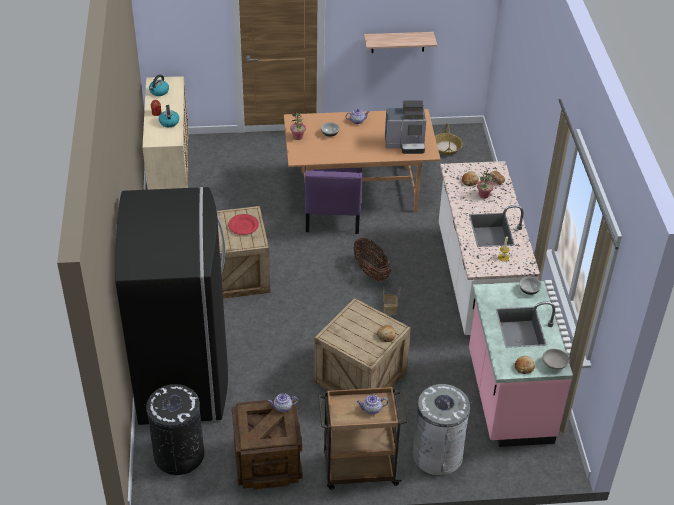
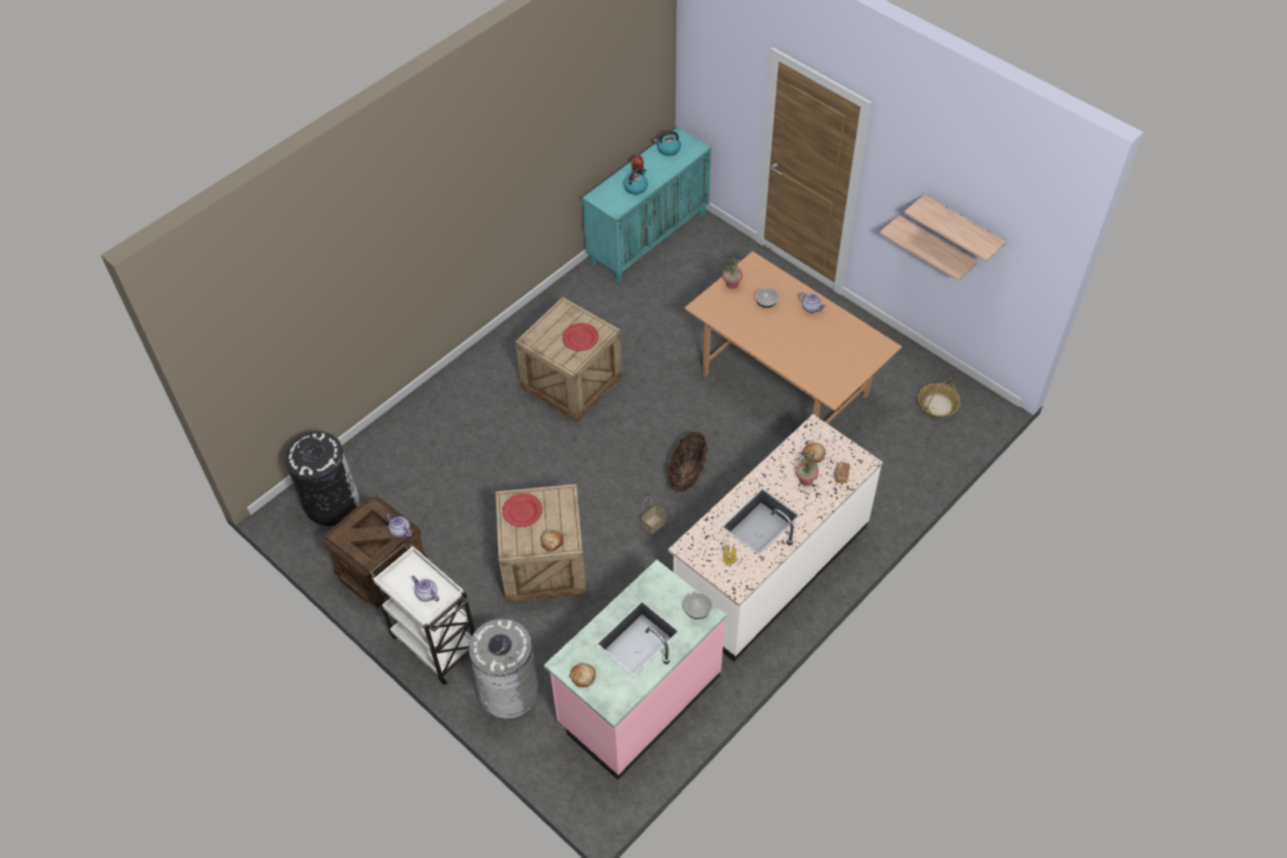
camera: 50 degrees right, 10 degrees up
(169, 170) = (648, 237): beige cabinet -> turquoise cabinet
(183, 376) = (417, 440): black fridge -> none
(332, 218) = (724, 394): purple chair -> none
(346, 334) = (522, 511): none -> red plate
(358, 469) = (434, 642): brown cart -> white cart
(406, 144) = (823, 368): coffee machine -> none
(416, 14) = (961, 228): none -> shelf
(554, 364) = (613, 700): grey bowl -> none

